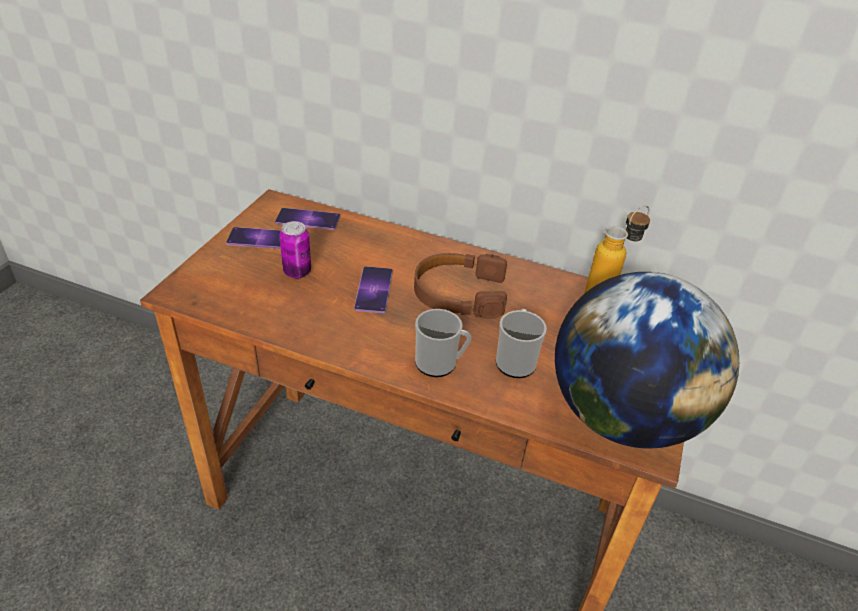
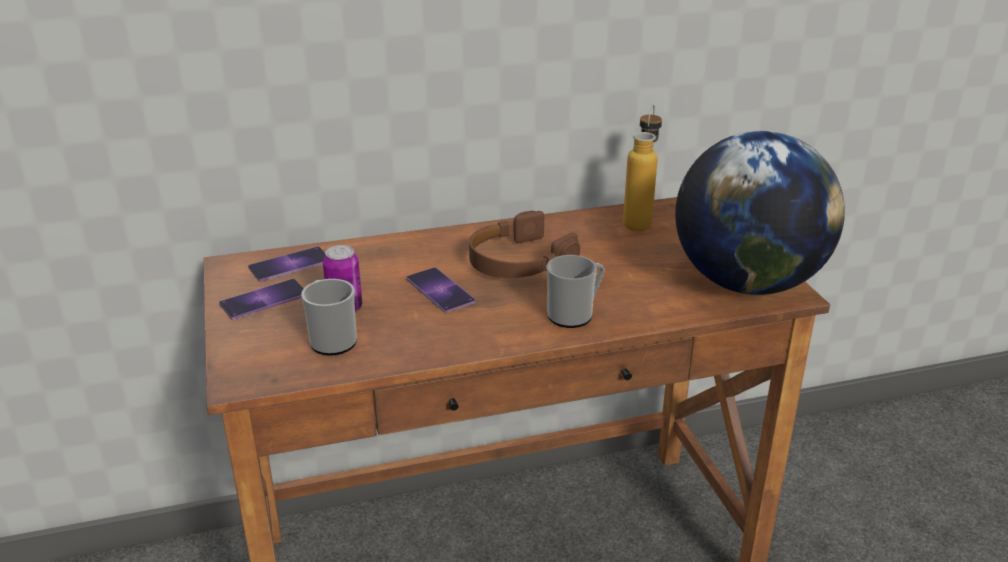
camera: 35 degrees left, 10 degrees down
(516, 360) = (627, 285): mug -> mug (331, 339)

